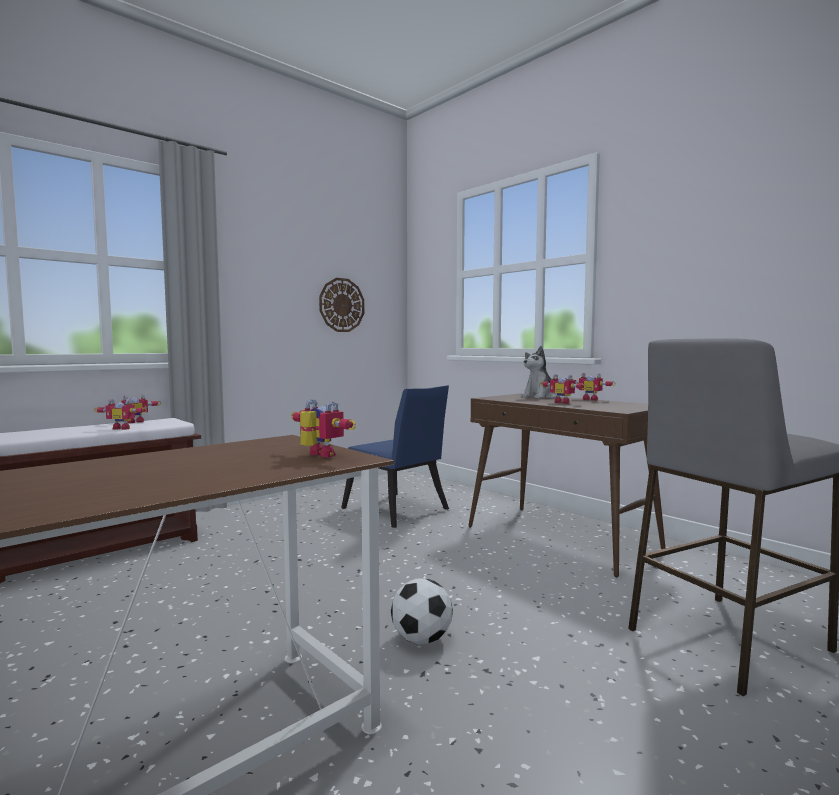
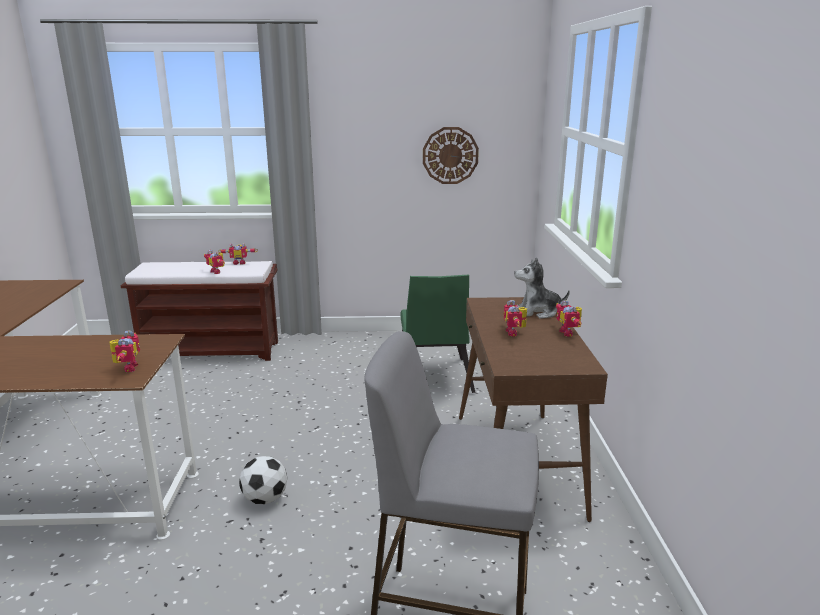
camera: 40 degrees right, 15 degrees up
(398, 511) = (433, 380): blue chair -> green chair

